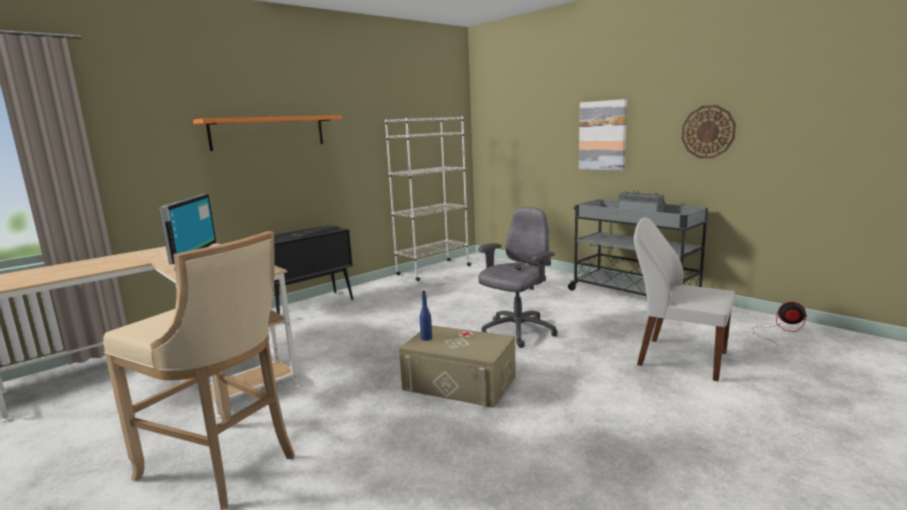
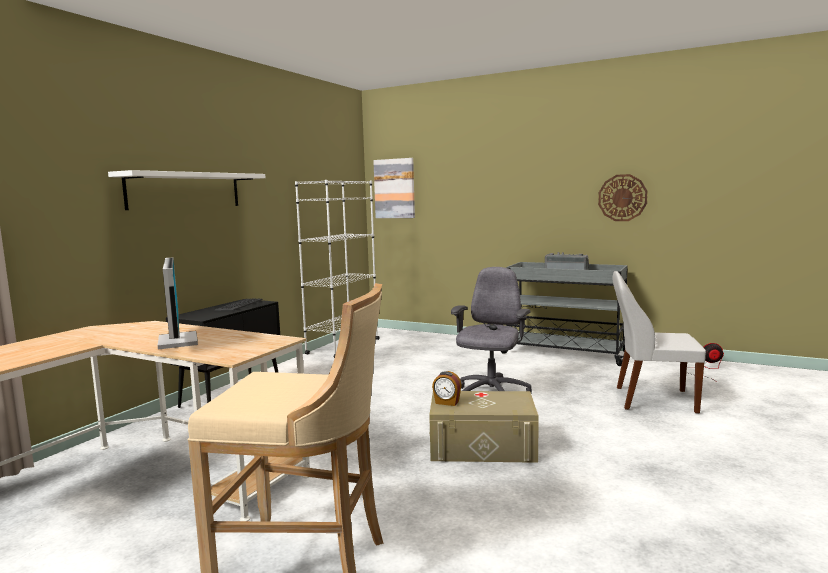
camera: 20 degrees left, 5 degrees down
(268, 132) = (185, 190): orange shelf -> white shelf
(426, 338) = (447, 402): blue bottle -> alarm clock
(602, 135) = (519, 201): picture -> picture (394, 188)

